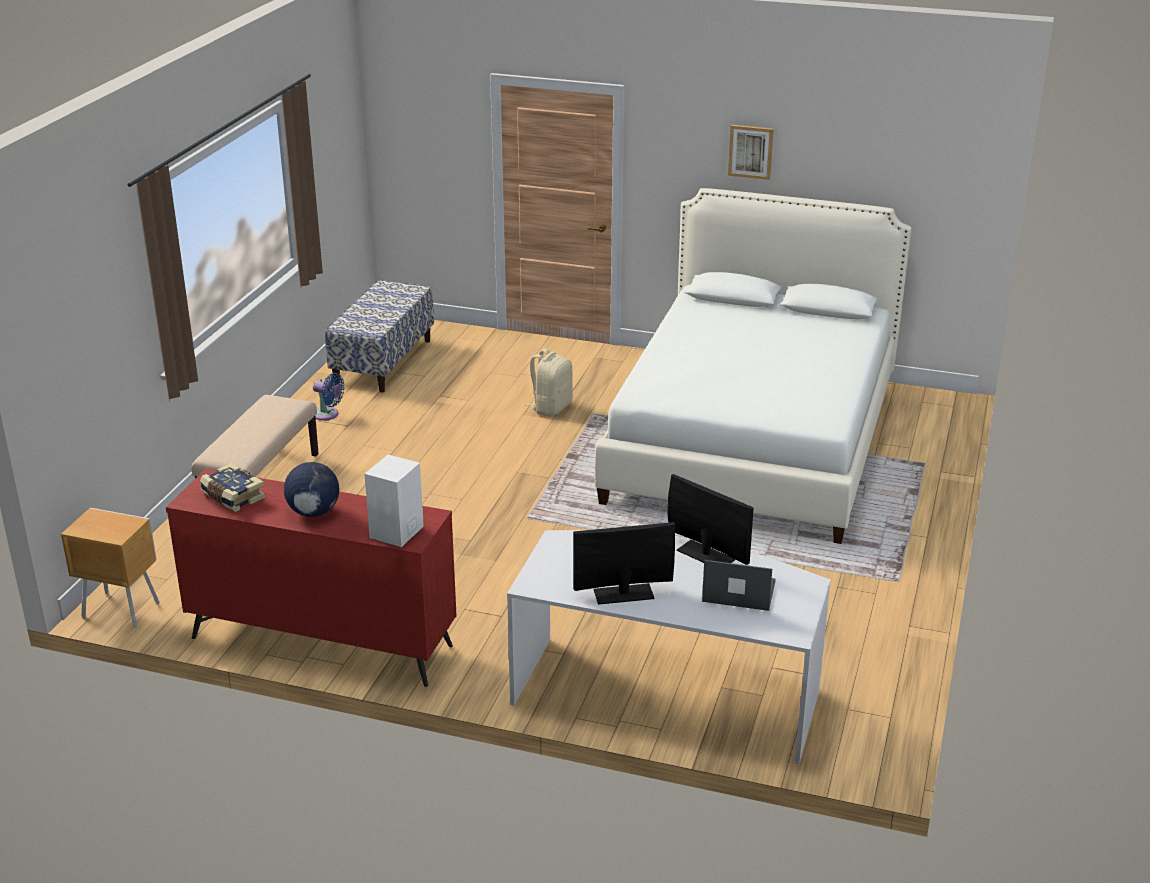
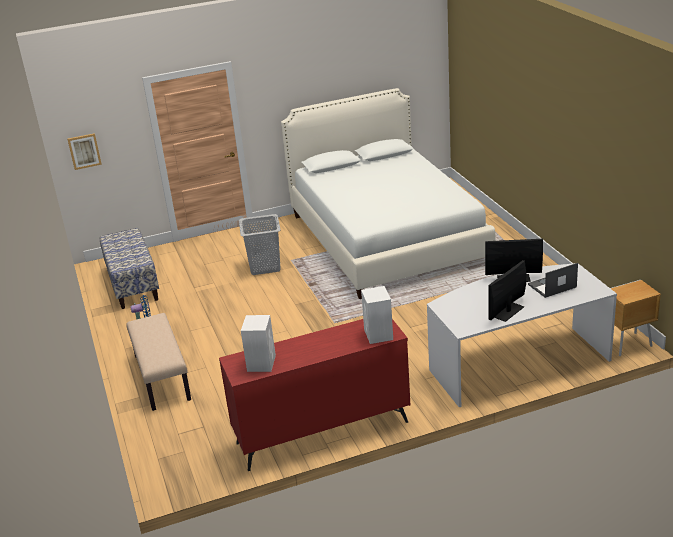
camera: 35 degrees left, 0 degrees up
(120, 609) = (180, 481): brown nightstand -> brown nightstand (626, 344)
(232, 497) = (261, 363): book -> white speaker
(313, 512) = (319, 347): globe -> none
(551, 407) = (264, 267): beige backpack -> grey laundry basket
(750, 151) = (313, 79): picture -> picture (84, 151)

